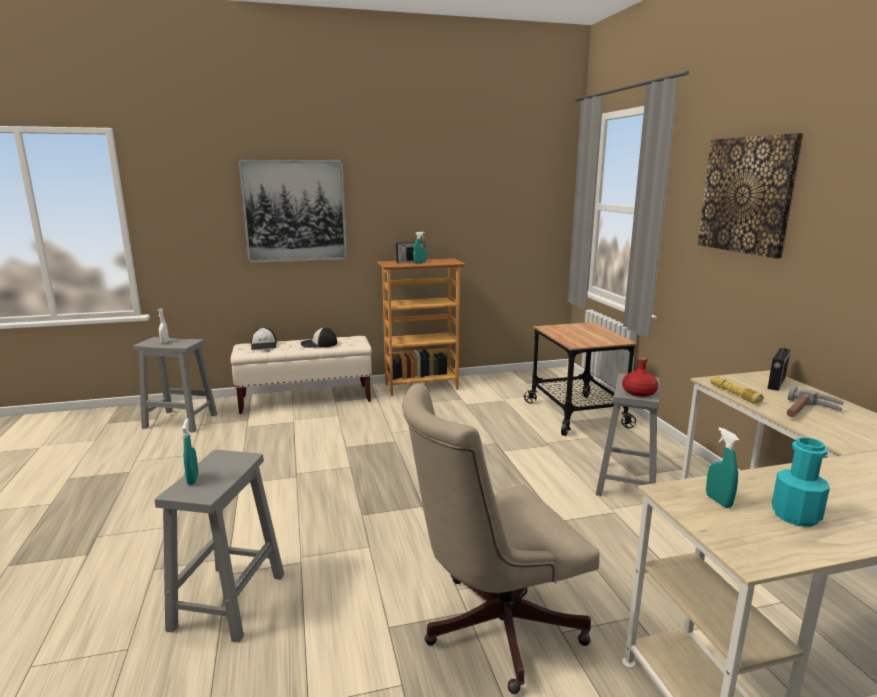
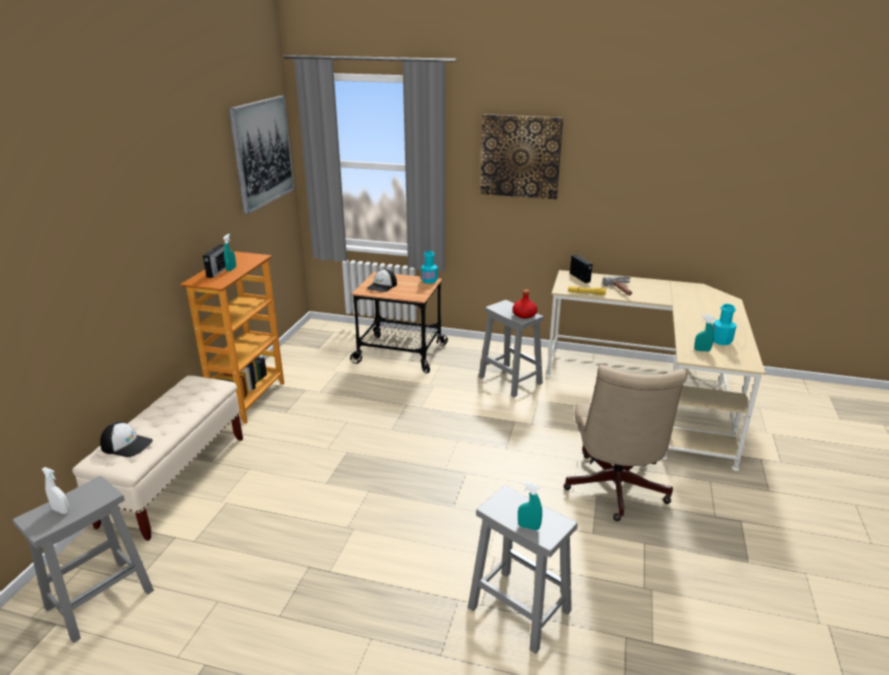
camera: 60 degrees left, 10 degrees up
(295, 211) = (91, 256): picture -> picture (262, 152)
(319, 344) = (181, 408): cap -> cap (382, 286)
(620, 340) = (429, 280): none -> turquoise bottle

